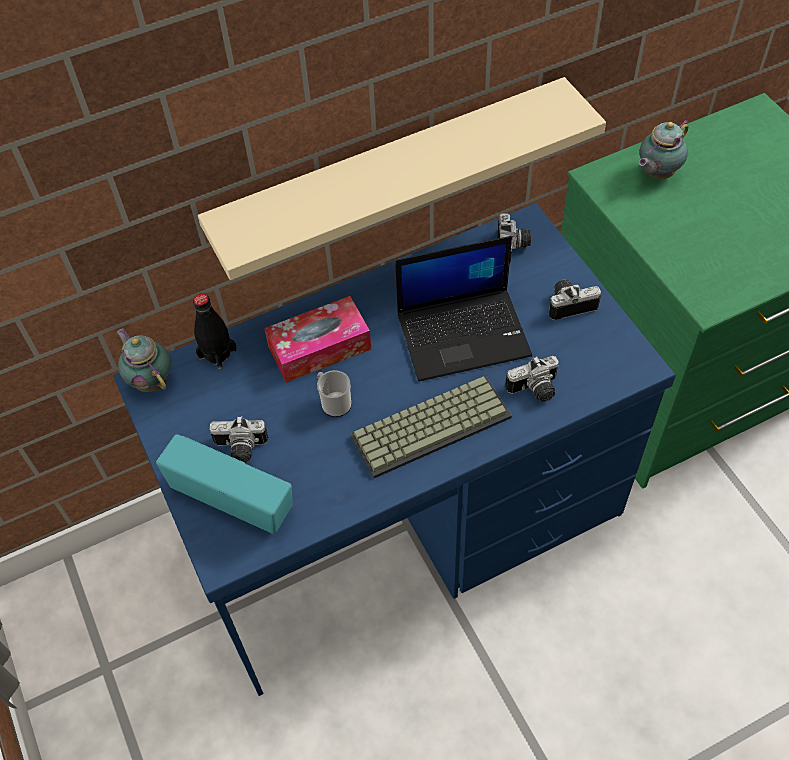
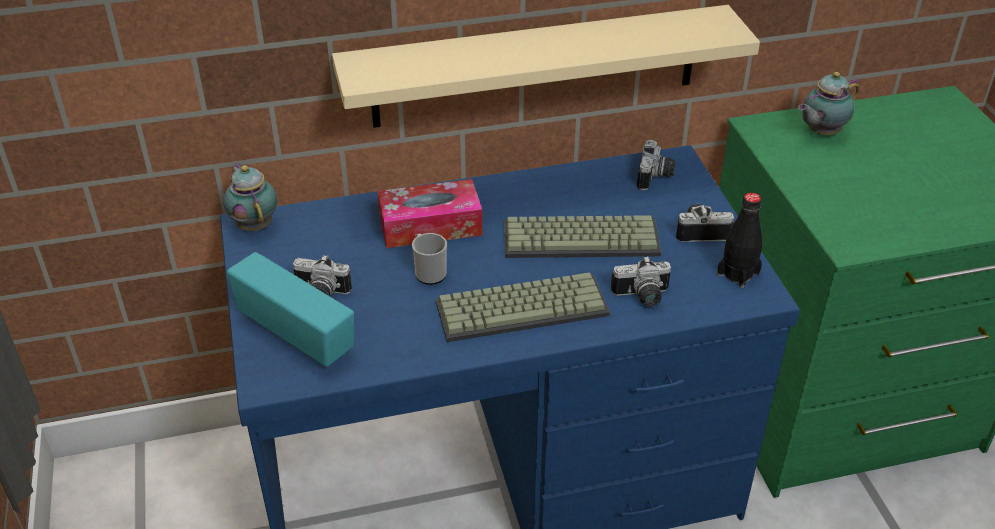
camera: 10 degrees right, 15 degrees down
(217, 354) = (327, 214): black bottle -> black bottle (738, 274)
(464, 333) = (582, 237): laptop -> keyboard

